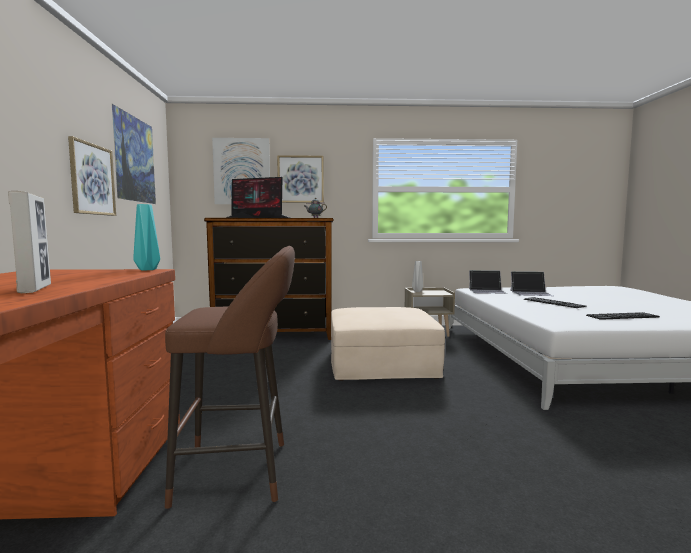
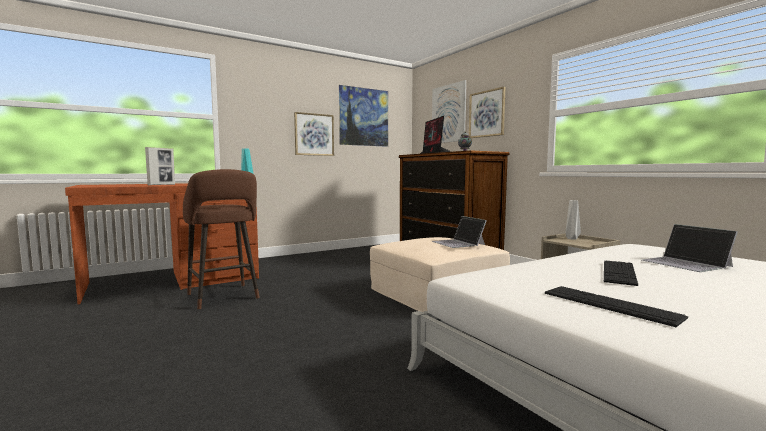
camera: 60 degrees right, 0 degrees up
(487, 291) = (637, 250): laptop -> laptop (458, 243)

